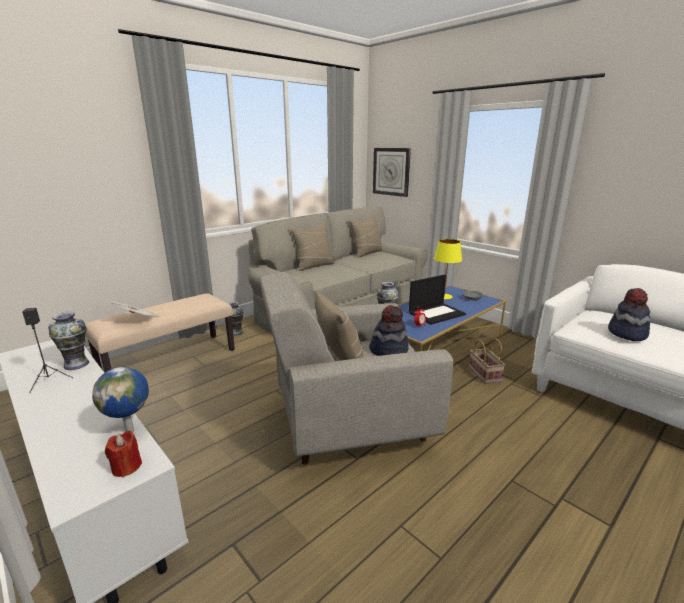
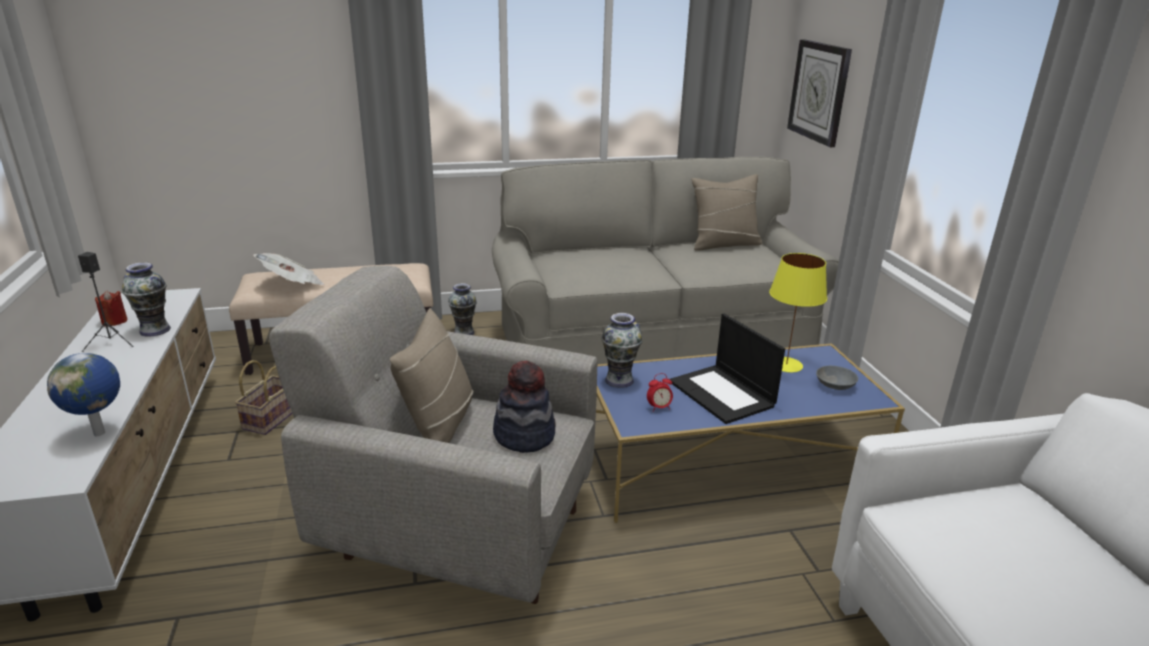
camera: 30 degrees right, 5 degrees up
(126, 467) = (49, 473): red candle -> red candle (114, 321)
(314, 265) = (599, 251): beige pillow -> none
(436, 313) = (723, 394): laptop -> laptop turned 60 degrees clockwise
(483, 374) = (770, 535): basket -> basket (271, 417)
(626, 334) = (1000, 565): hat -> none

